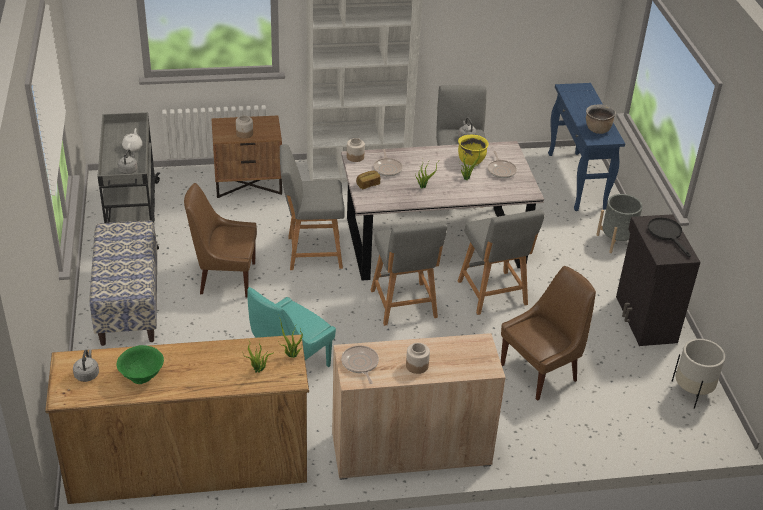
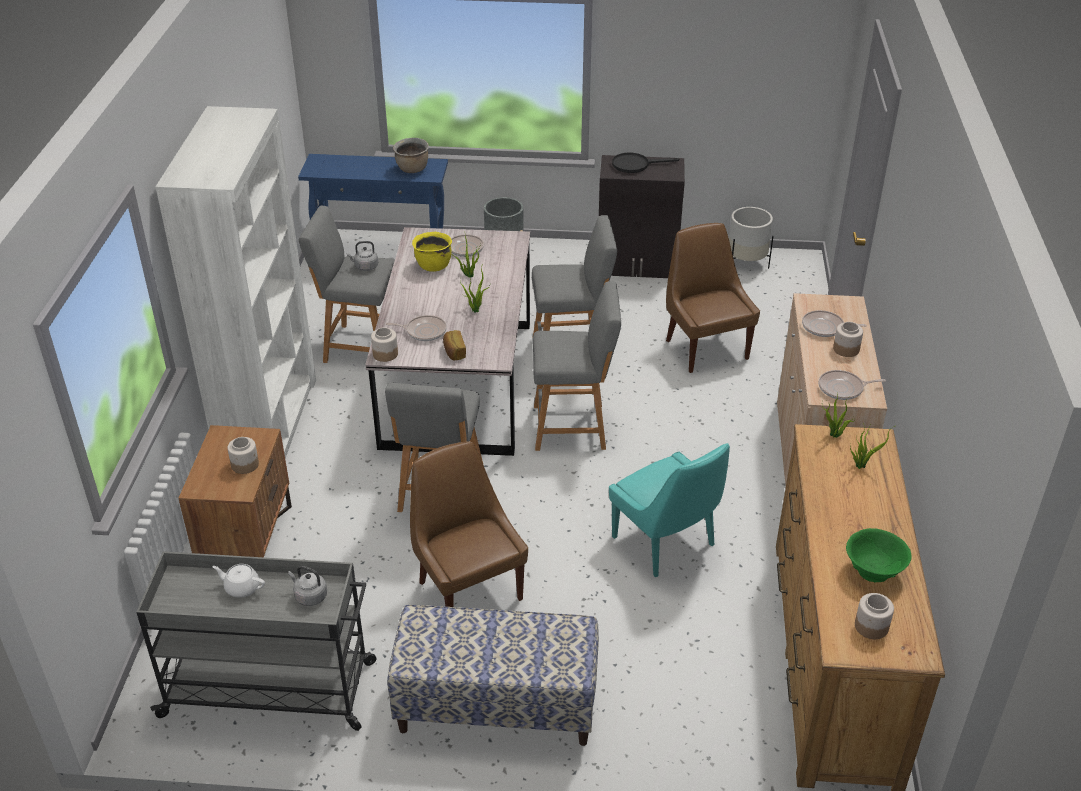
camera: 75 degrees left, 0 degrees up
(87, 374) = (871, 626): grey kettle -> jar
(225, 278) = (468, 588): brown chair -> brown chair turned 135 degrees clockwise
(444, 353) = (825, 327): none -> frying pan

